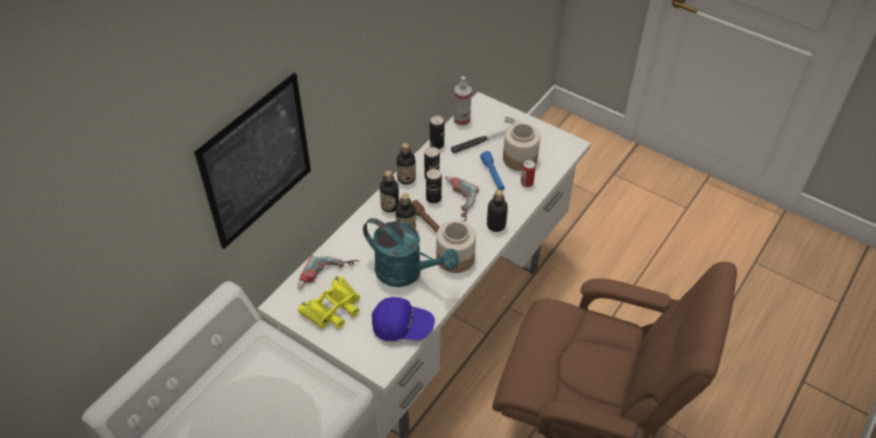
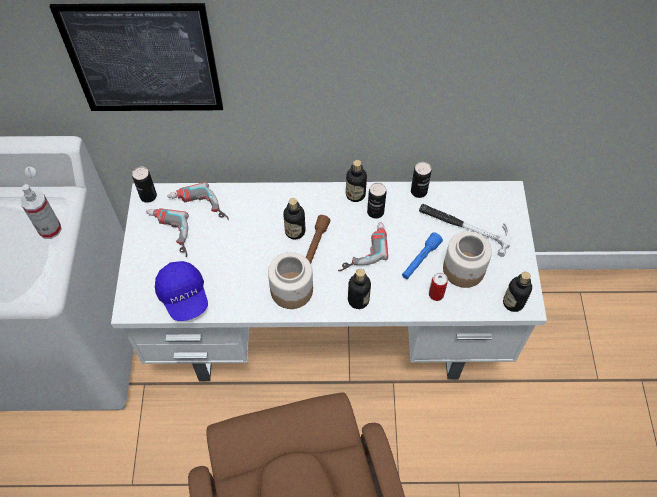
camera: 55 degrees right, 10 degrees up
(333, 309) = (167, 235): yellow binoculars -> power drill
(390, 206) = (312, 203): bottle -> bottle (513, 302)
(406, 273) = (245, 263): turquoise watering can -> none
(433, 198) = (349, 230): can -> can (148, 196)
(461, 120) = (470, 191): spray bottle -> spray bottle (50, 229)

